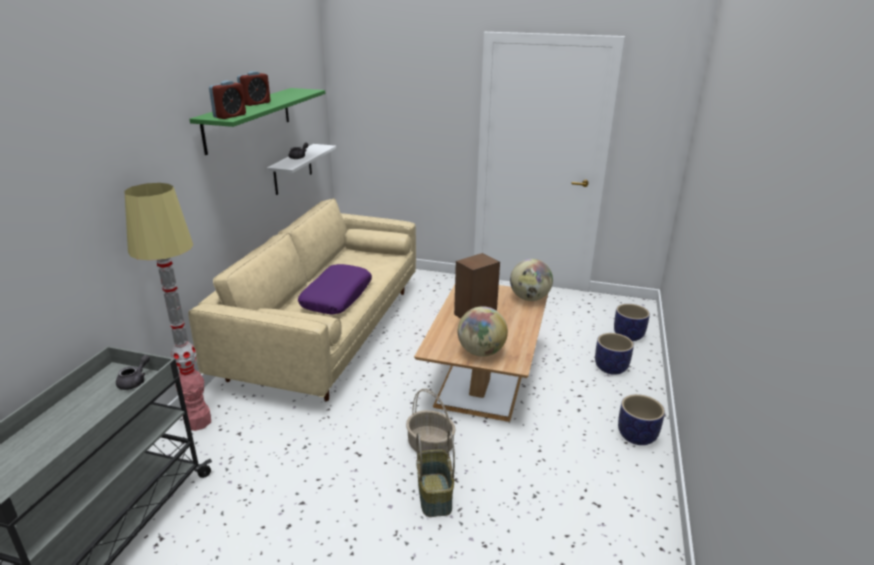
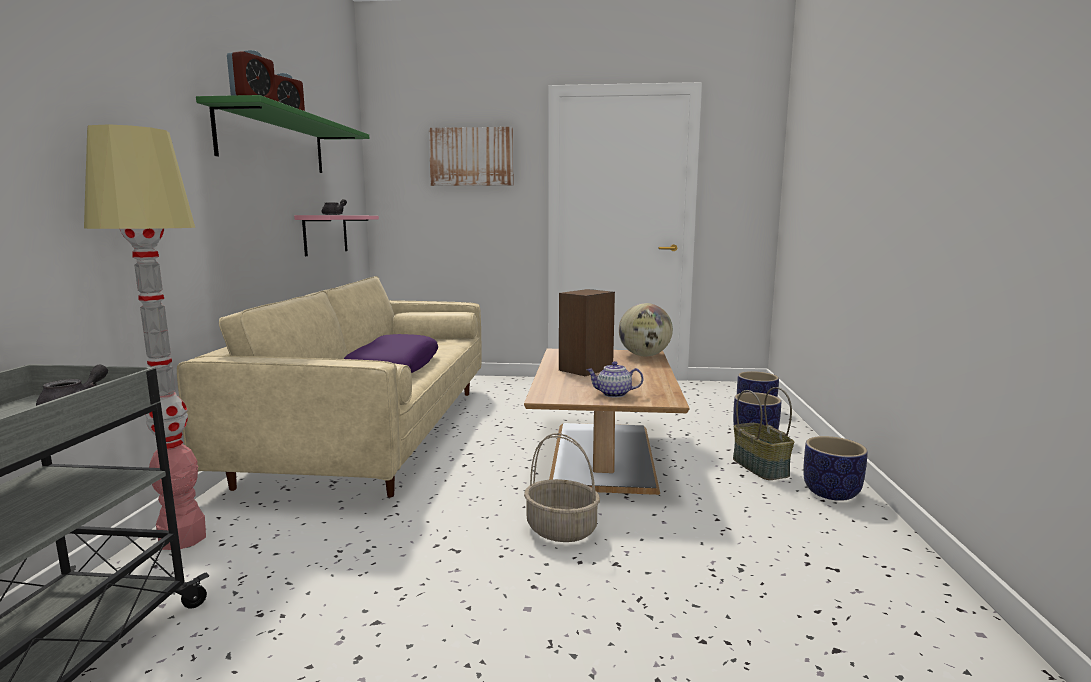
camera: 10 degrees left, 15 degrees down
(293, 169) = (325, 234): white shelf -> pink shelf
(415, 91) = (471, 157): none -> picture
(435, 495) = (594, 586): basket -> basket (761, 467)
(481, 352) = (613, 394): globe -> teapot

